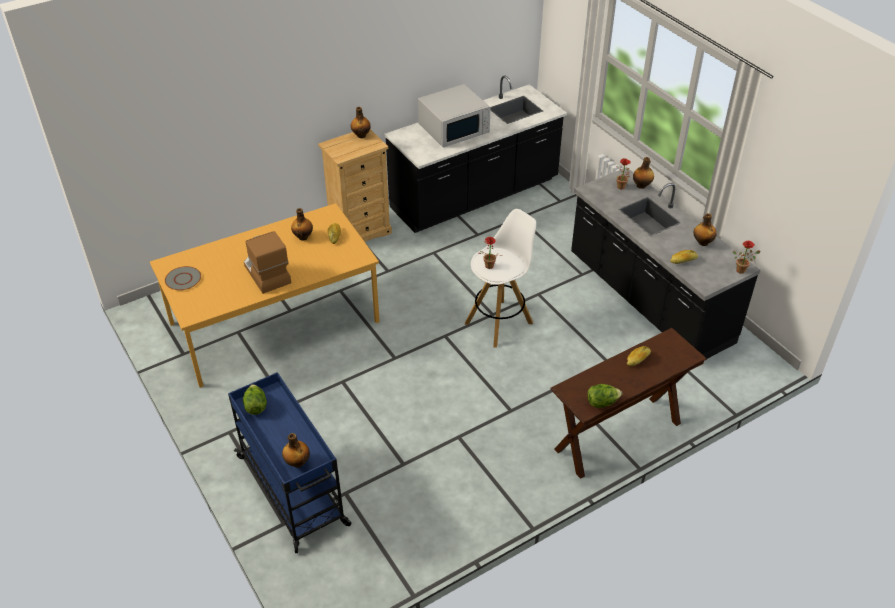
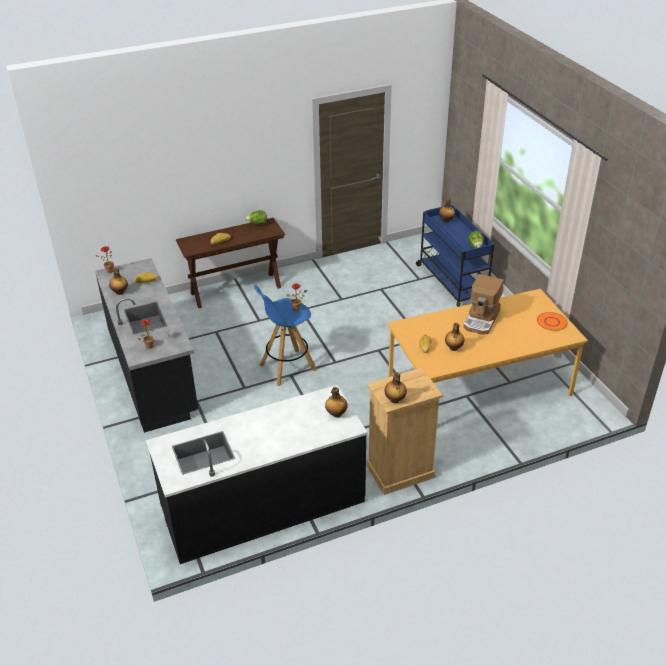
camera: 170 degrees left, 5 degrees down
(183, 279) = (552, 322): grey plate -> orange plate
(266, 274) = (482, 320): coffee machine -> coffee machine turned 45 degrees clockwise
(454, 128) = (285, 430): white microwave -> none
(499, 322) = (287, 367): white stool -> blue stool
(641, 186) = (129, 345): bottle -> bottle (336, 414)

